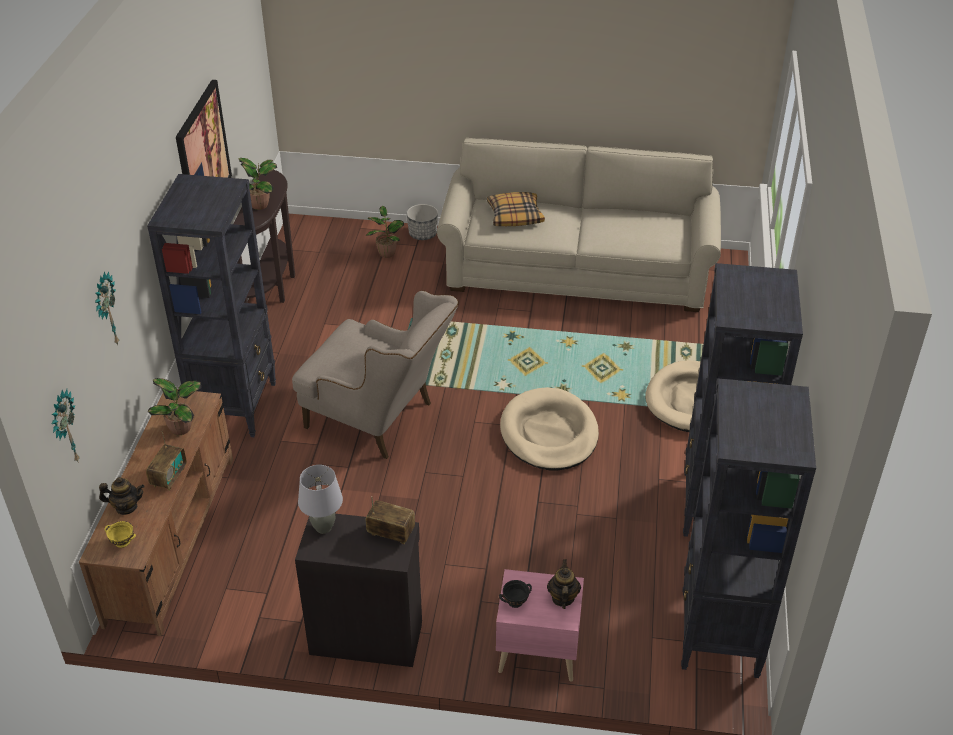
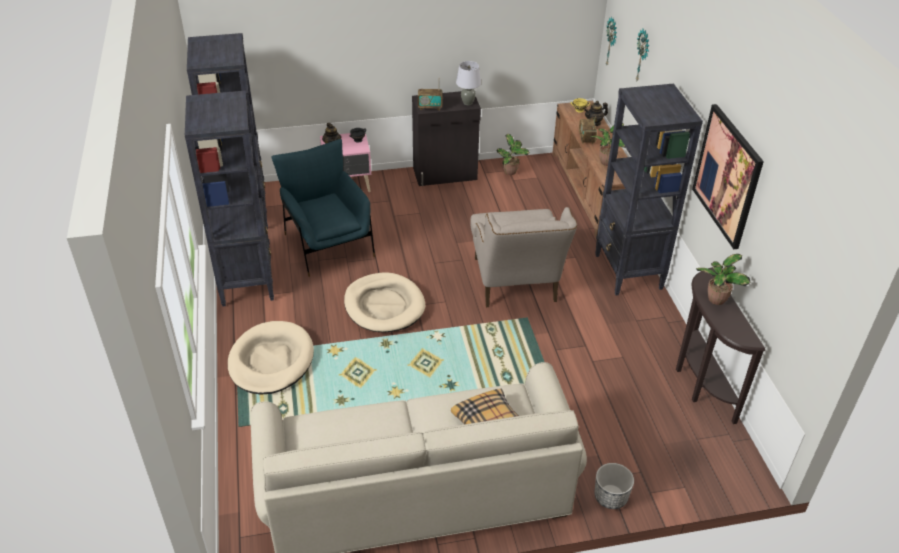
camera: 160 degrees right, 0 degrees up
(380, 420) = (516, 286): beige armchair -> beige armchair turned 105 degrees counterclockwise
(386, 253) = (629, 457): potted plant -> potted plant (510, 172)
(597, 542) = (328, 243): none -> blue armchair

